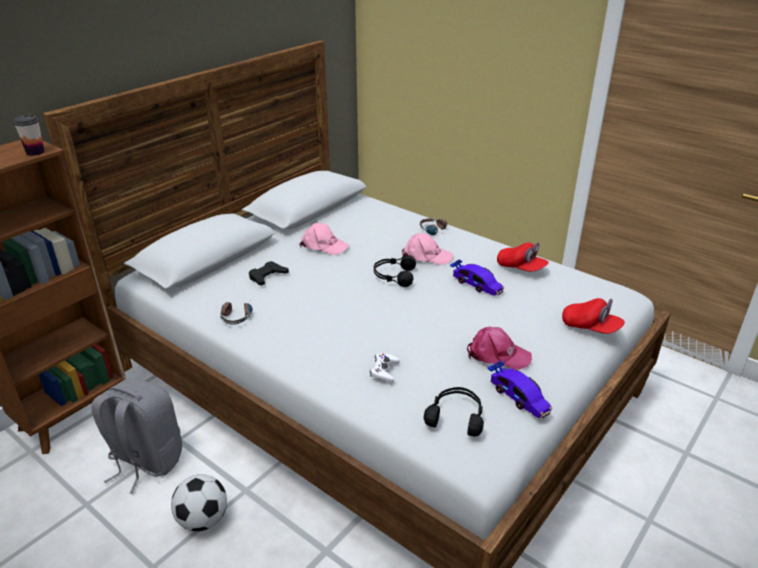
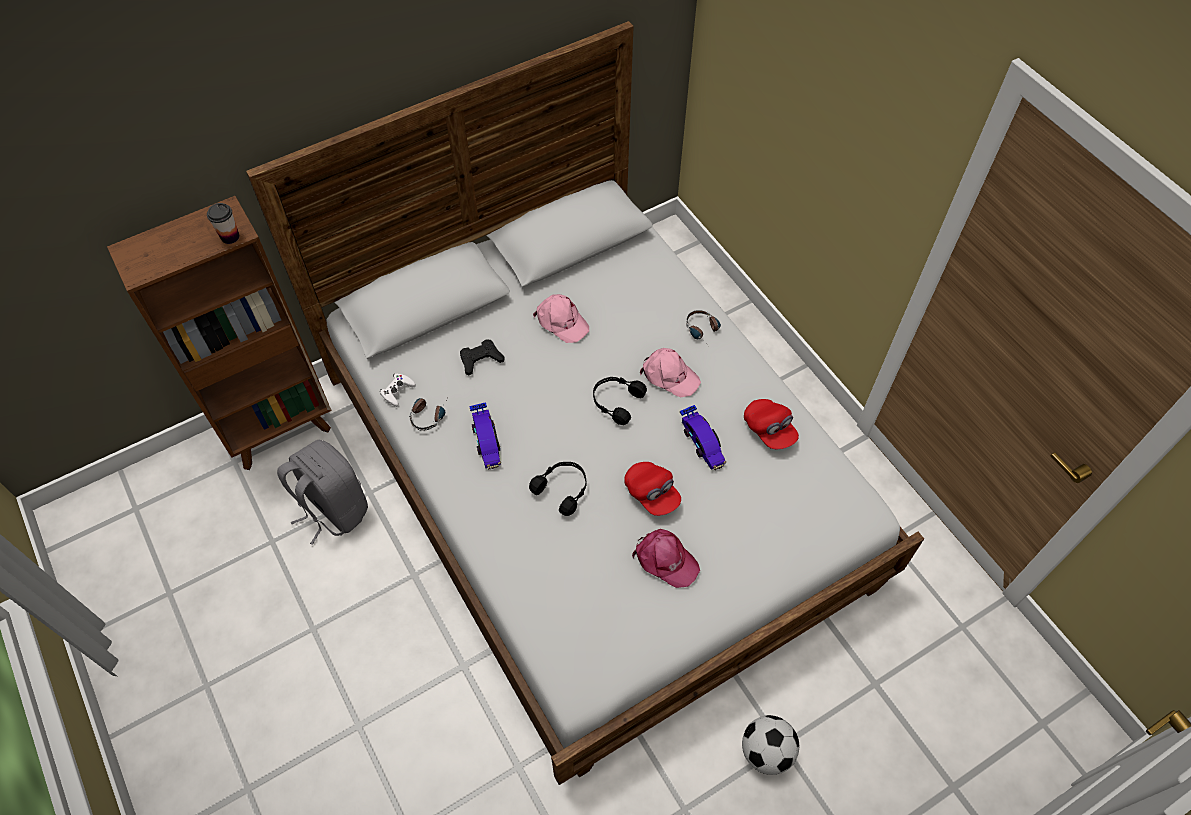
camera: 20 degrees right, 25 degrees up
(203, 520) = (367, 594): football -> football (766, 751)
(384, 371) = (541, 545): white game controller -> white game controller (397, 391)
(456, 416) = (581, 628): black headphones -> black headphones (563, 489)
(518, 397) = (655, 623): toy car -> toy car (486, 441)
(590, 327) = (789, 552): red cap -> red cap (652, 494)

